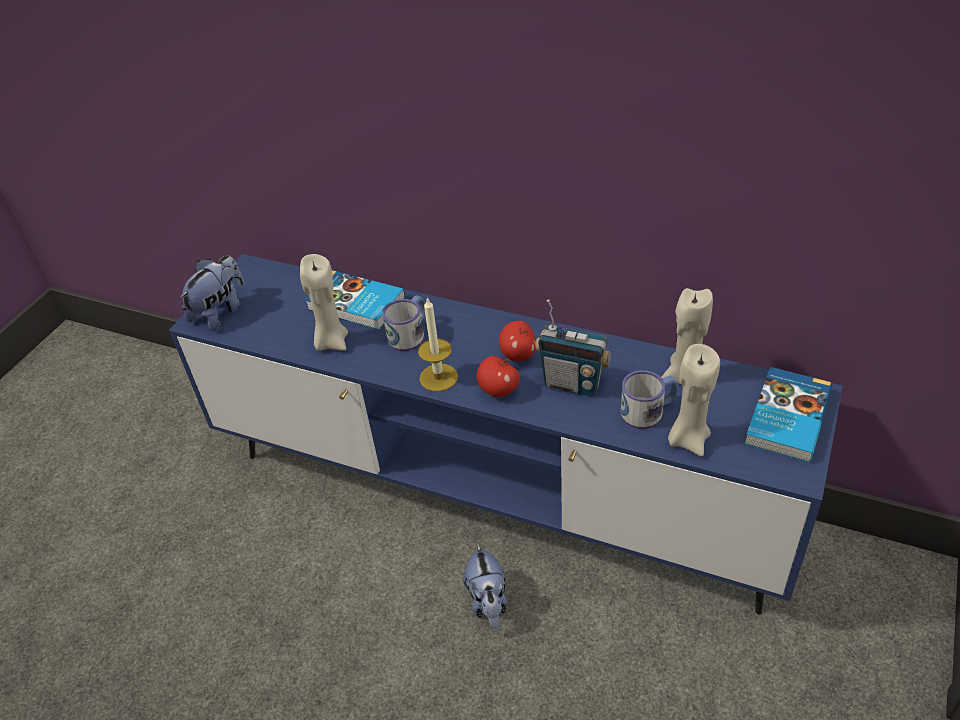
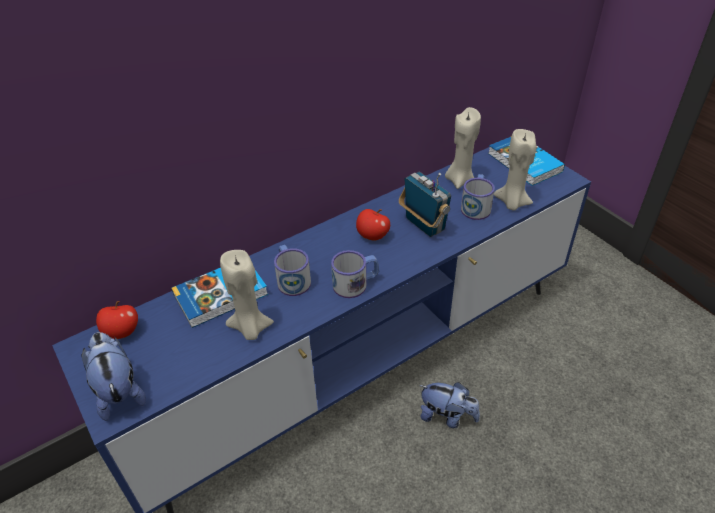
camera: 60 degrees left, 0 degrees up
(438, 377) = (356, 284): candle -> mug
(498, 390) = (398, 260): apple -> apple (122, 332)
(572, 384) = (424, 225): radio -> radio turned 90 degrees counterclockwise

